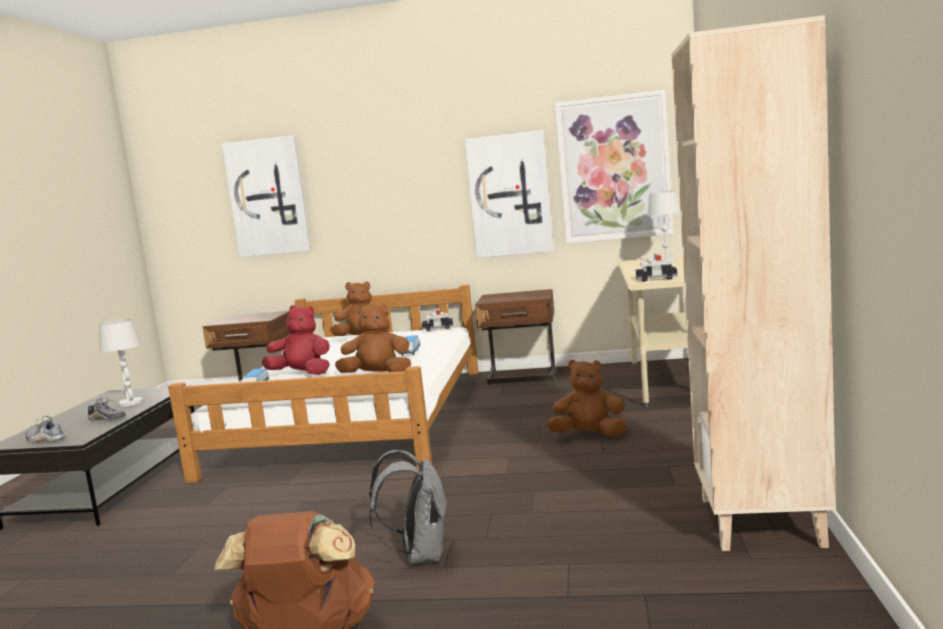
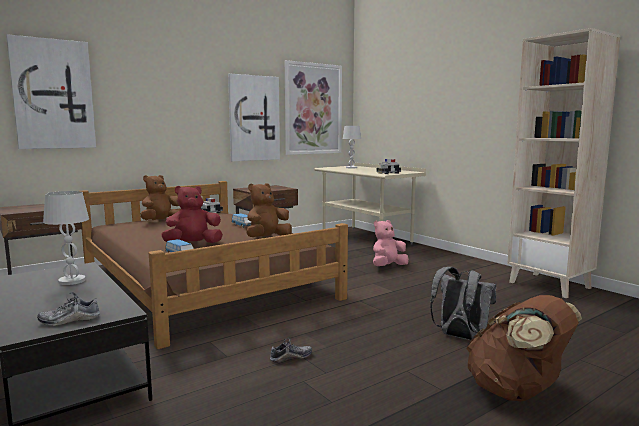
camera: 45 degrees left, 0 degrees up
(107, 419) = (93, 294): shoe -> shoe (291, 357)
(357, 418) = (204, 282): white bed -> brown bed
(589, 435) = (388, 266): brown plush toy -> pink plush toy

